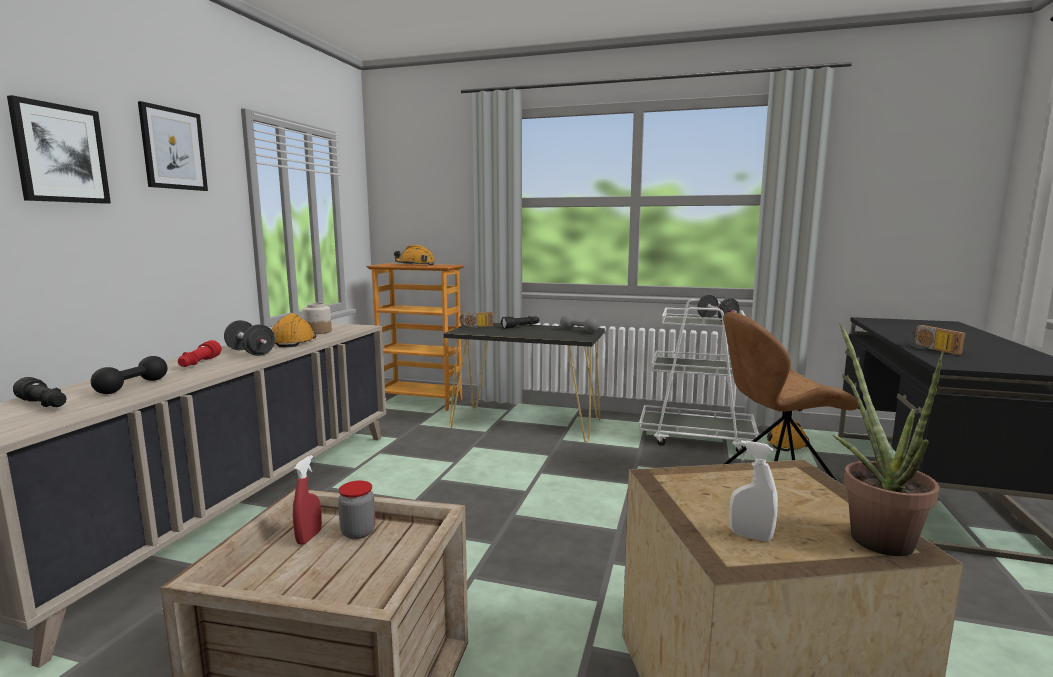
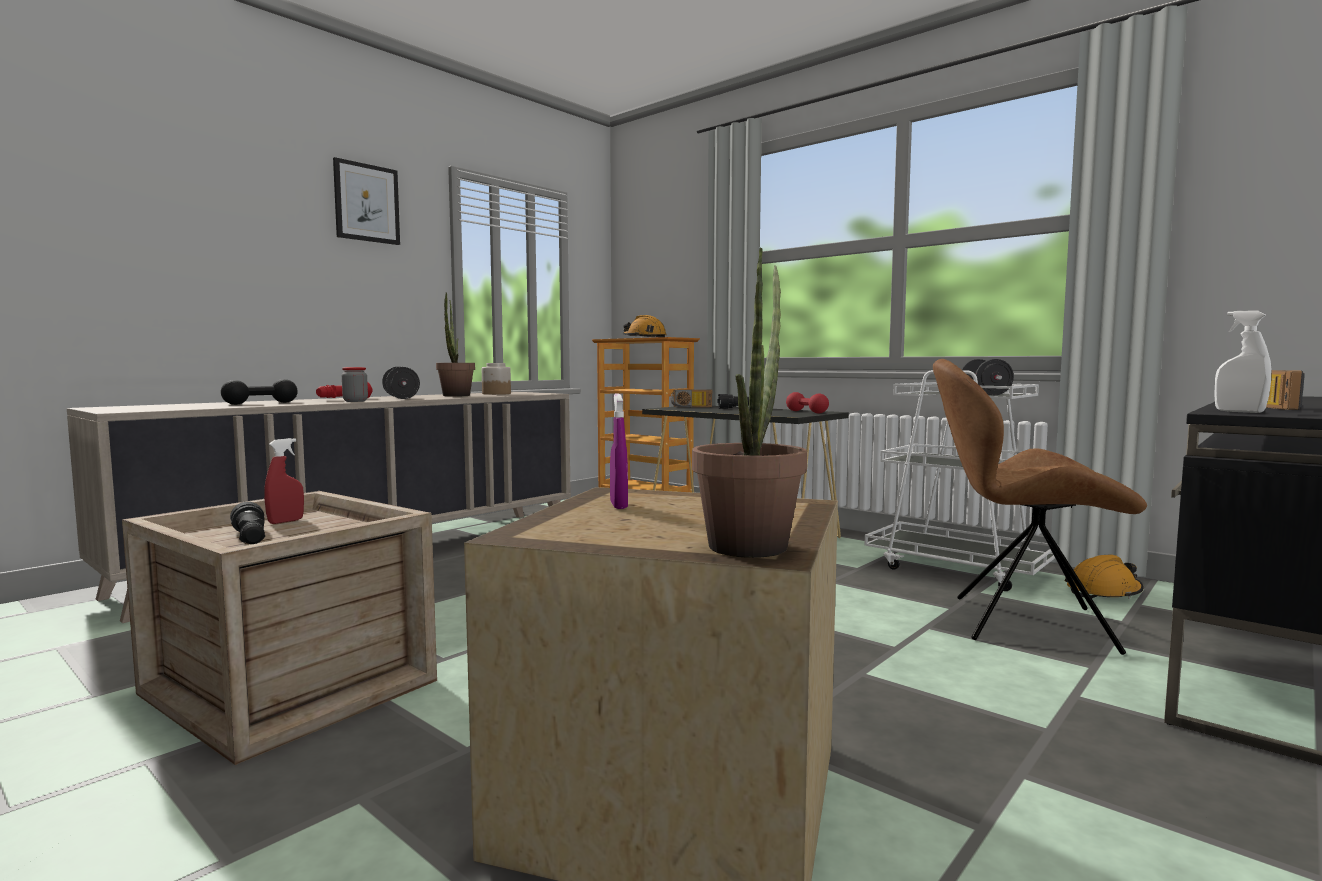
camera: 25 degrees right, 5 degrees down
(44, 405) = (181, 405): black flashlight -> black flashlight (251, 540)
(60, 154) = (253, 202): picture -> none
(293, 342) = (455, 396): orange hard hat -> potted plant
(358, 532) = (327, 524): jar -> jar (355, 401)
(578, 331) = (806, 412): grey dumbbell -> red dumbbell
(702, 498) = (618, 505): none -> purple spray bottle
(750, 536) = (595, 527): white spray bottle -> white spray bottle (1239, 412)

